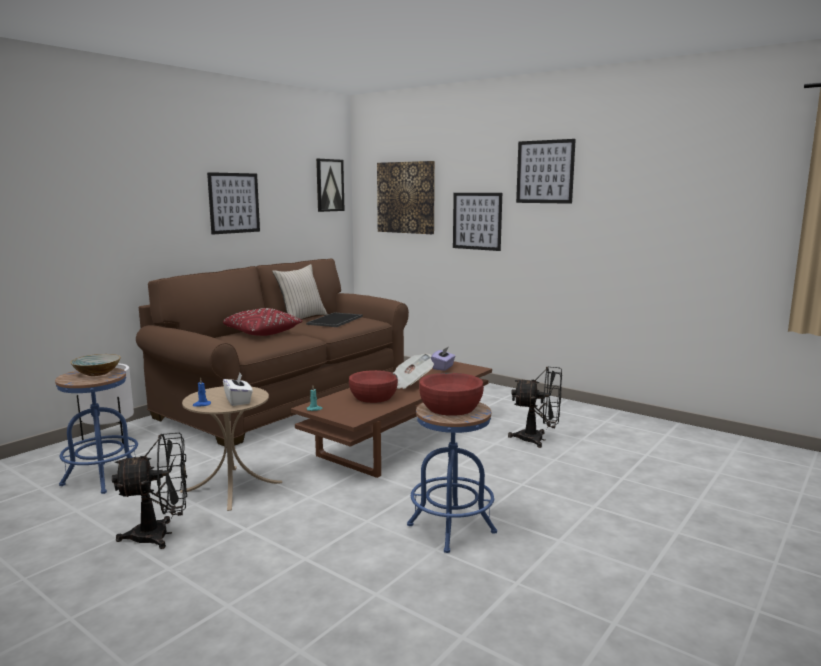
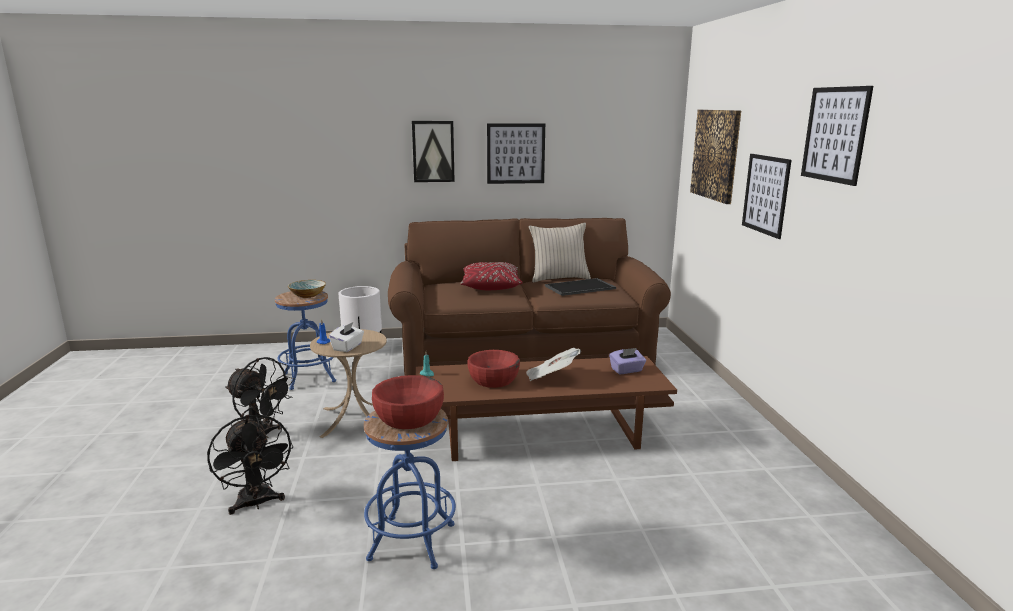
camera: 45 degrees right, 5 degrees up
(329, 185) = (646, 135): picture -> picture (433, 151)
(538, 439) = (670, 497): black fan -> black fan (256, 503)

